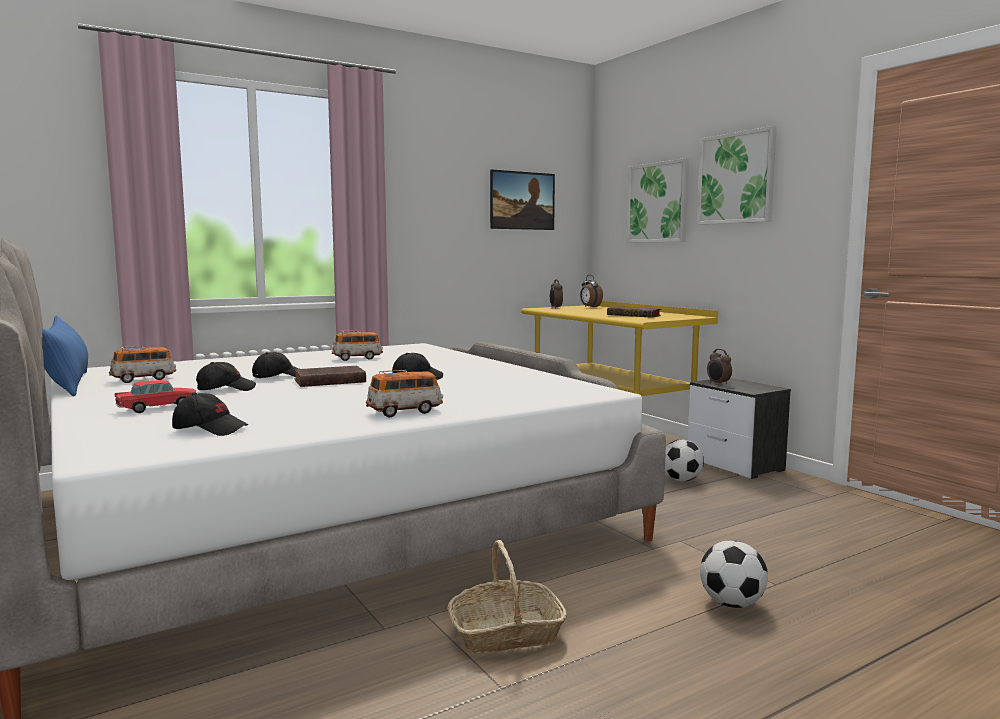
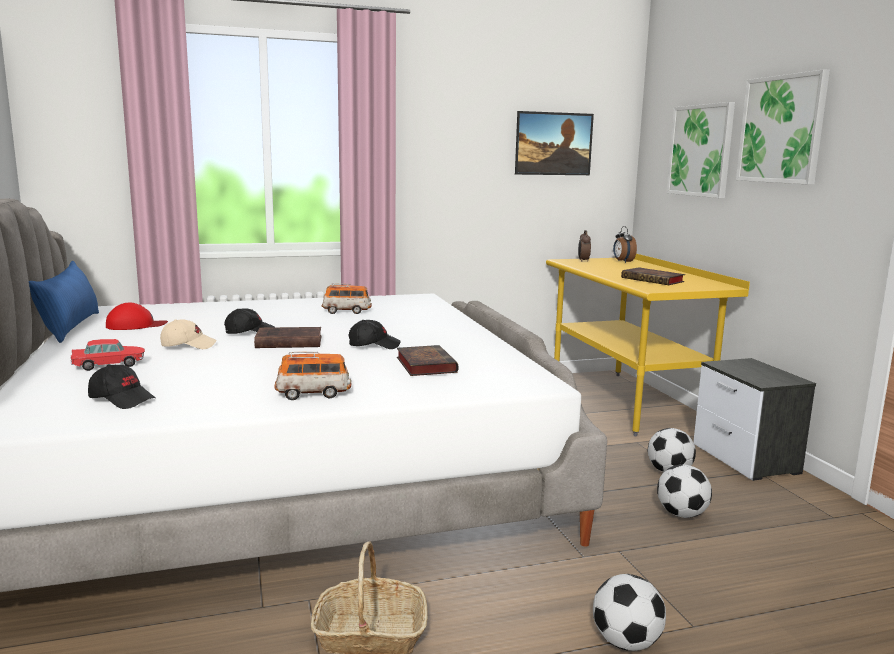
camera: 15 degrees right, 5 degrees up
(144, 379) = (135, 325): toy car -> red cap
(226, 389) = (188, 345): black cap -> beige cap
(483, 387) = (424, 365): none -> book
(712, 508) = (681, 514): none -> football
(718, 384) = (732, 368): alarm clock -> none

